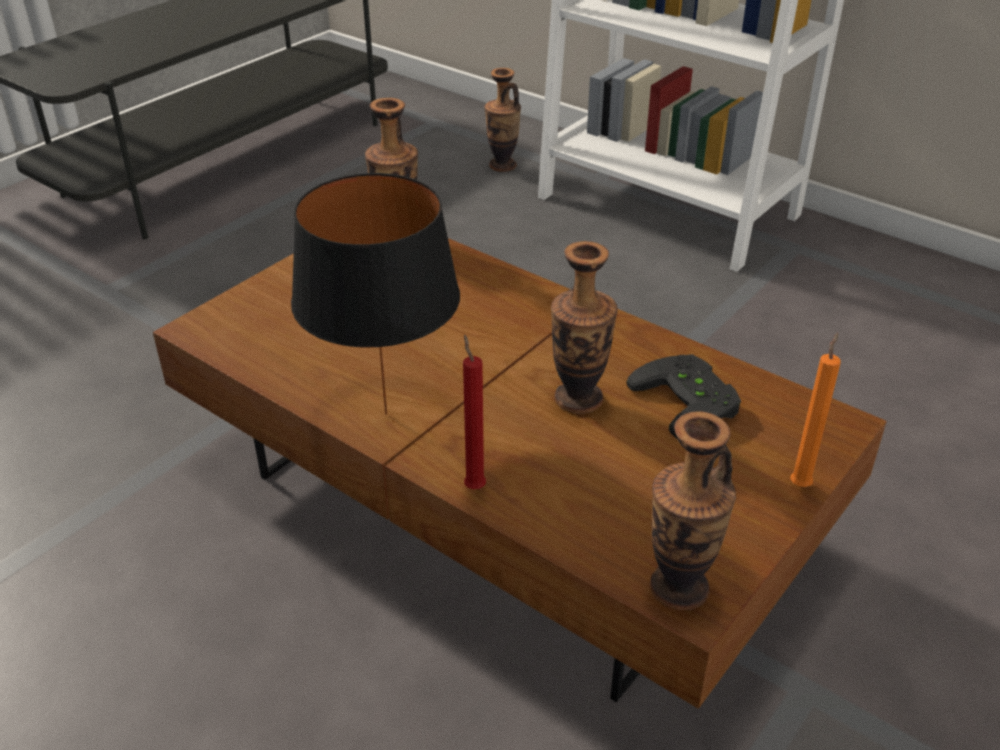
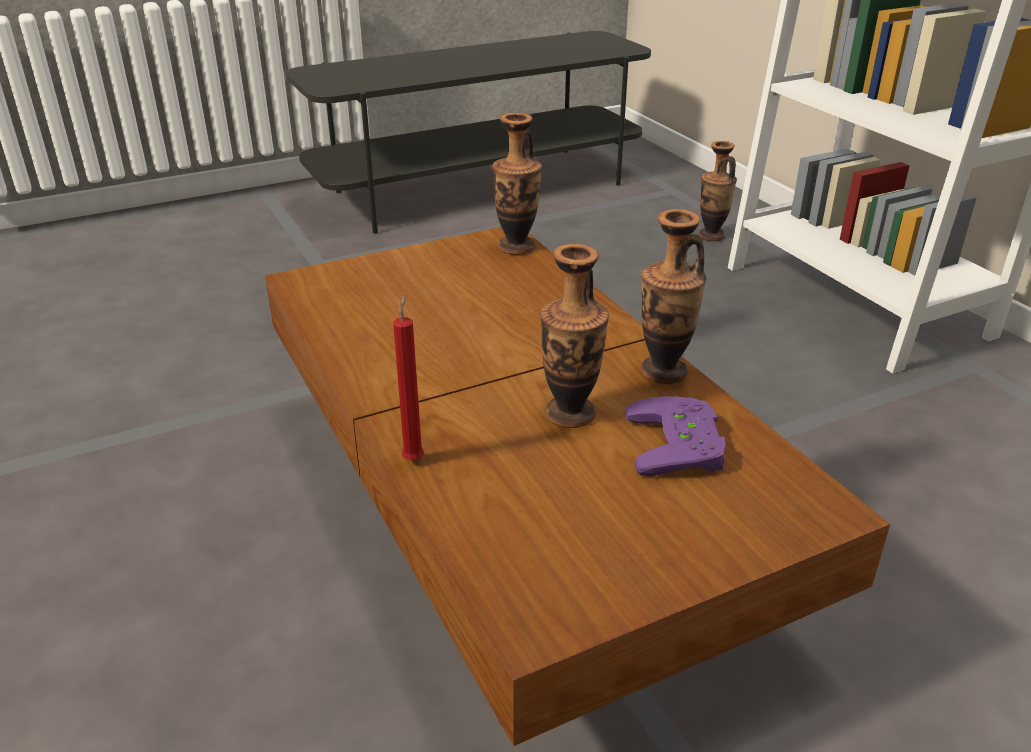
camera: 25 degrees right, 5 degrees down
(386, 412) = (390, 379): black table lamp -> none
(678, 588) = (531, 608): vase -> vase (663, 371)
(691, 400) = (682, 445): black game controller -> purple game controller
(801, 483) = (740, 554): orange candle -> none

